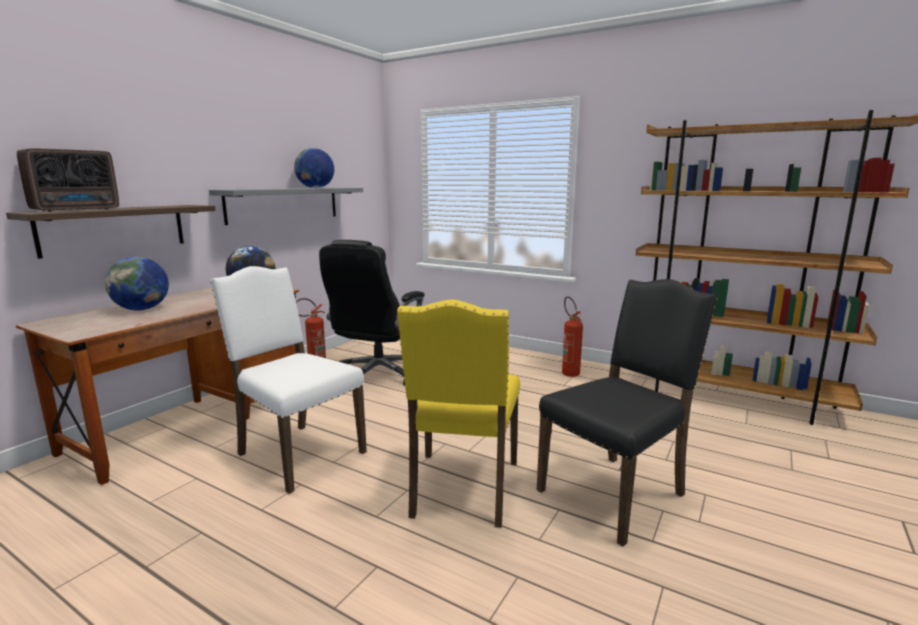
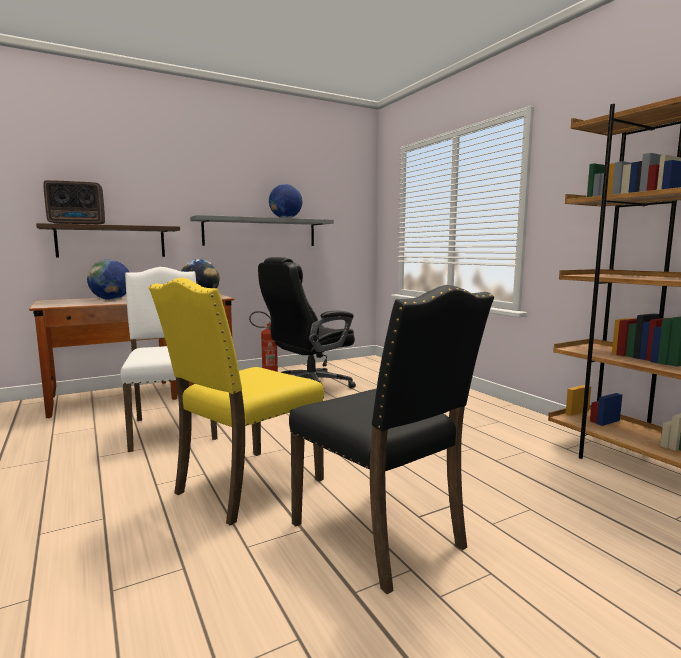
camera: 30 degrees right, 5 degrees down
(568, 372) = (496, 418): fire extinguisher -> none
(615, 493) = (382, 535): black chair -> black chair turned 60 degrees clockwise

